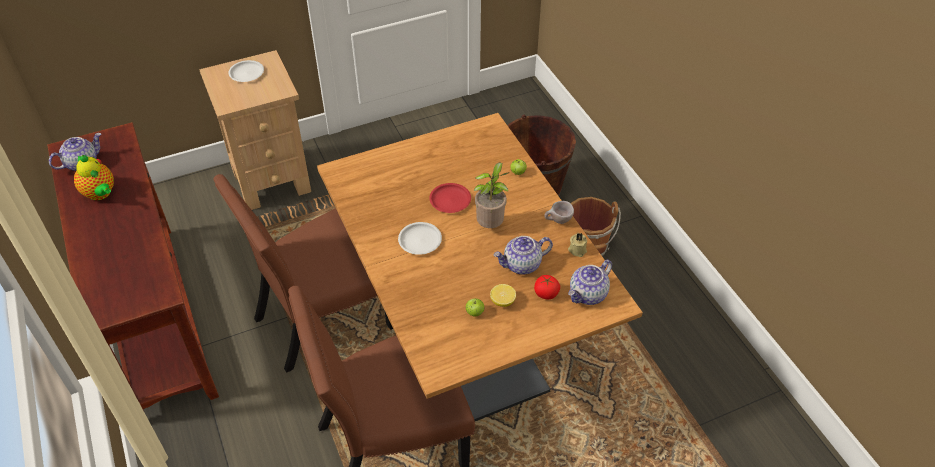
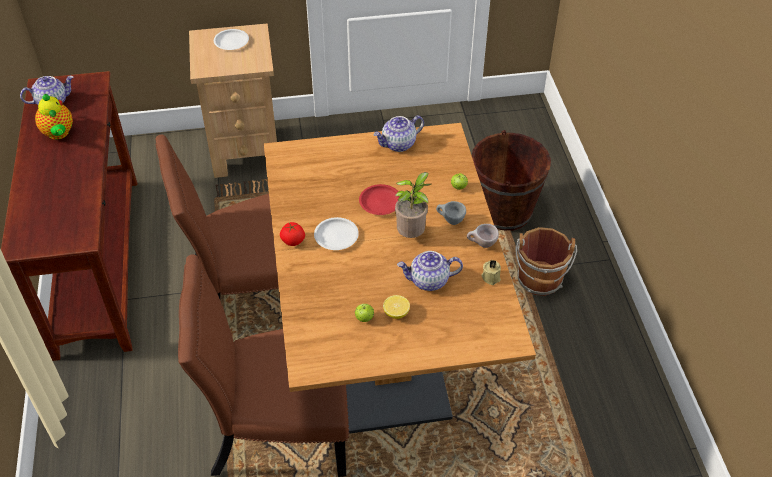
camera: 15 degrees right, 0 degrees up
(521, 205) = (450, 221): none -> grey cup
(546, 293) = (443, 314): tomato -> tomato (293, 241)
(588, 294) = (485, 325): teapot -> teapot (398, 144)

